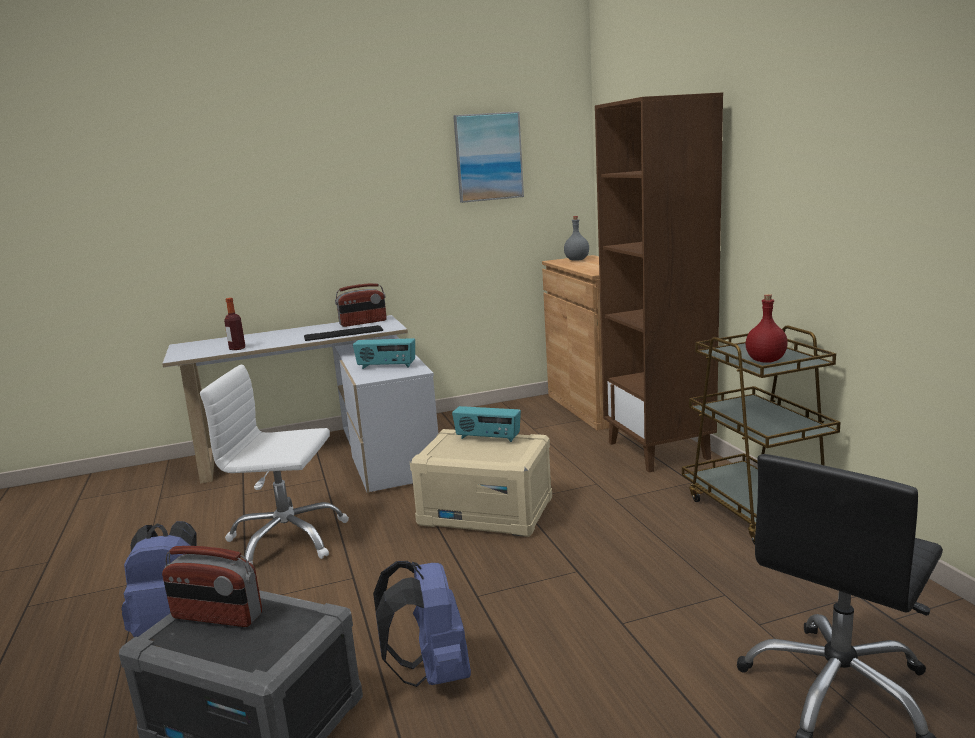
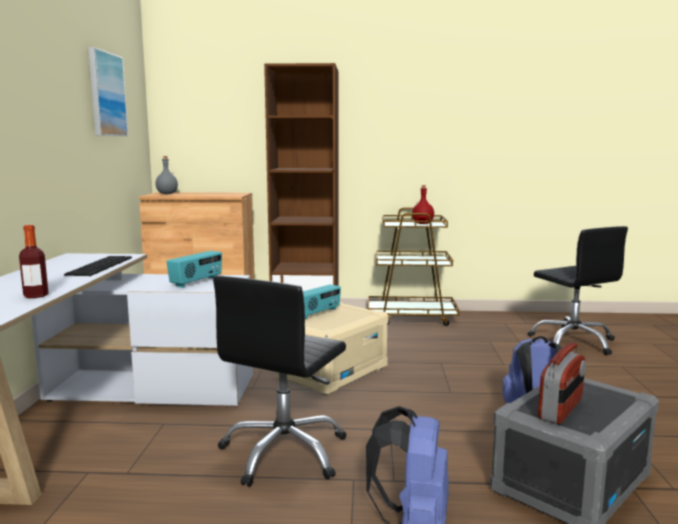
camera: 70 degrees left, 5 degrees down
(287, 539) = (284, 453): white office chair -> black office chair
(363, 323) = (72, 260): radio -> none

